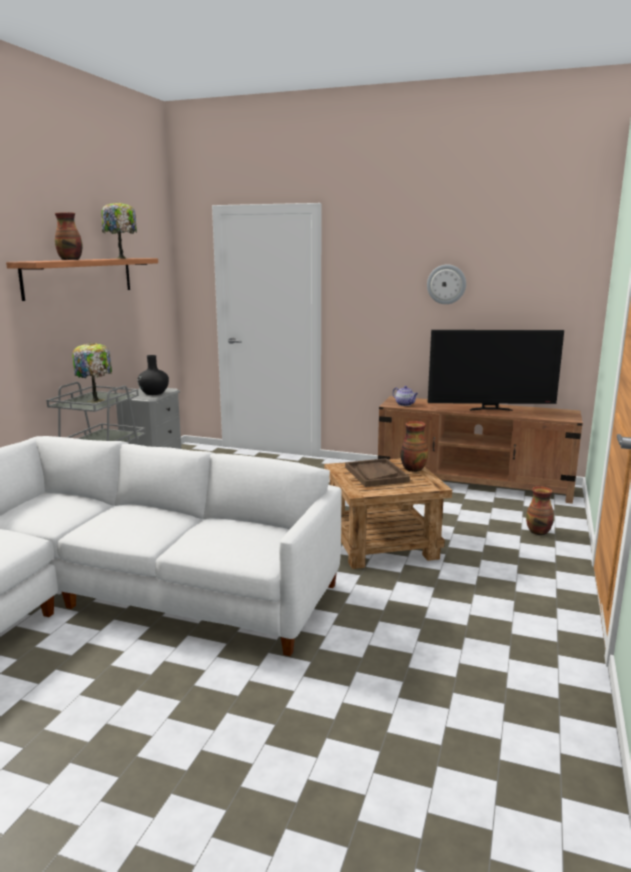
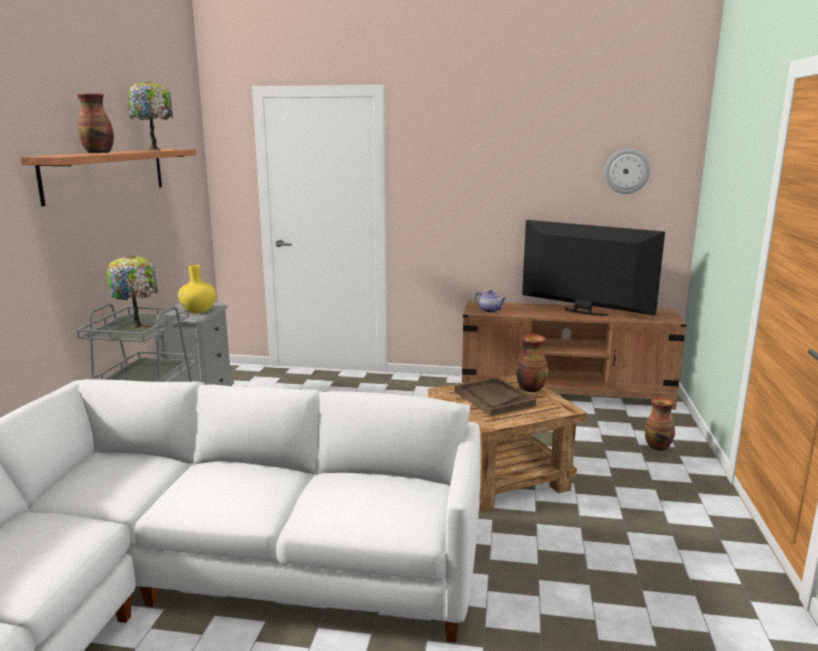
camera: 10 degrees left, 0 degrees up
(154, 393) = (198, 310): black vase -> yellow vase
(446, 284) = (528, 176): wall clock -> wall clock (627, 171)
(490, 409) = (583, 312): television -> television turned 135 degrees counterclockwise

